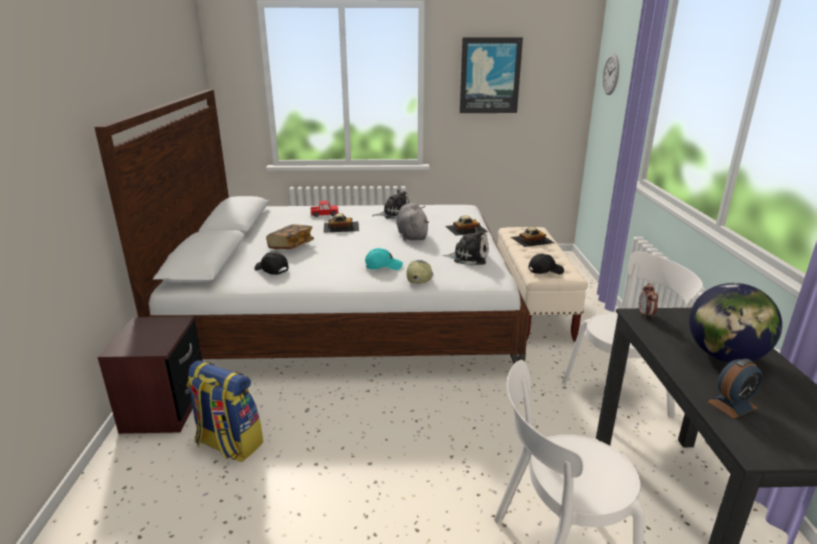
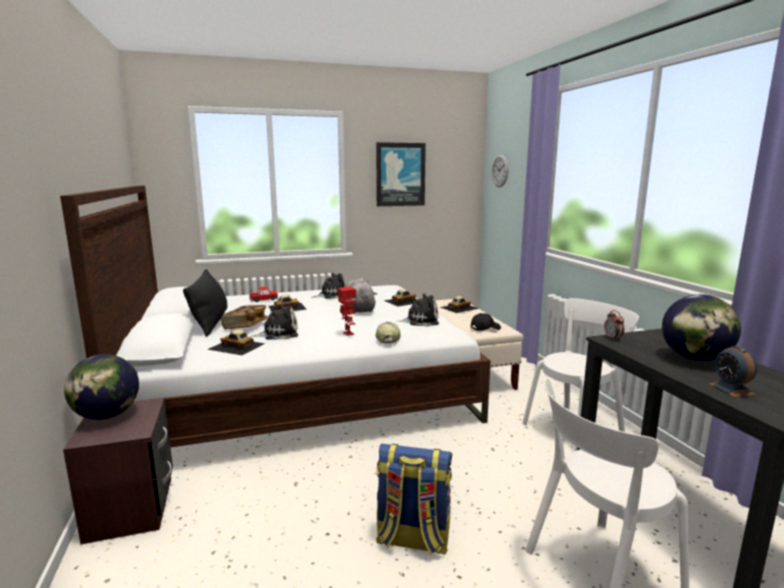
camera: 15 degrees left, 10 degrees down
(142, 328) = (107, 415): none -> globe
(228, 444) = (222, 532): backpack -> backpack (412, 539)
(261, 238) = (210, 322): none -> black pillow
(271, 270) = (236, 346): black cap -> toy car
(316, 259) = (278, 334): none -> plush toy
(383, 266) = (347, 334): turquoise cap -> toy robot
(732, 405) = (731, 389): alarm clock -> alarm clock turned 120 degrees clockwise

